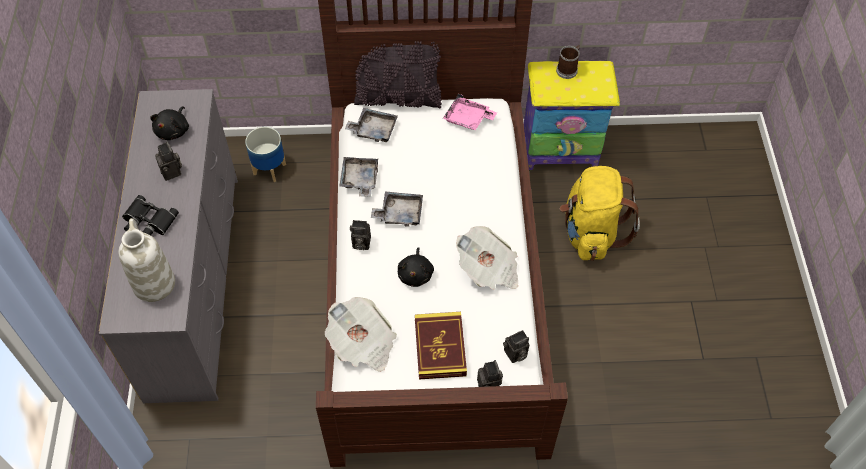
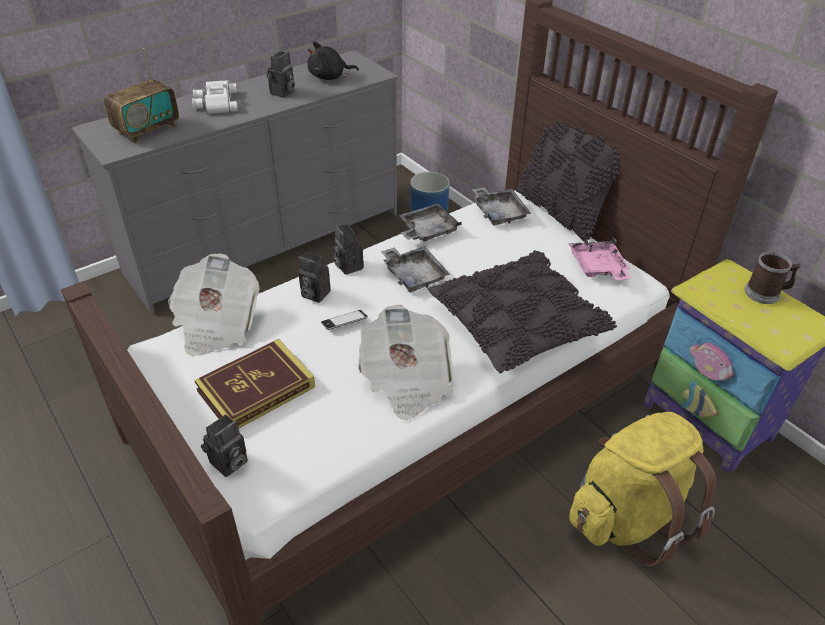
camera: 55 degrees right, 15 degrees down
(148, 221) = (216, 103): black binoculars -> white binoculars
(153, 283) = (147, 130): white vase -> radio
(416, 274) = (344, 323): black plush toy -> phone
(484, 189) = (518, 324): none -> black pillow
(515, 354) = (296, 467): camera -> camera (313, 294)

